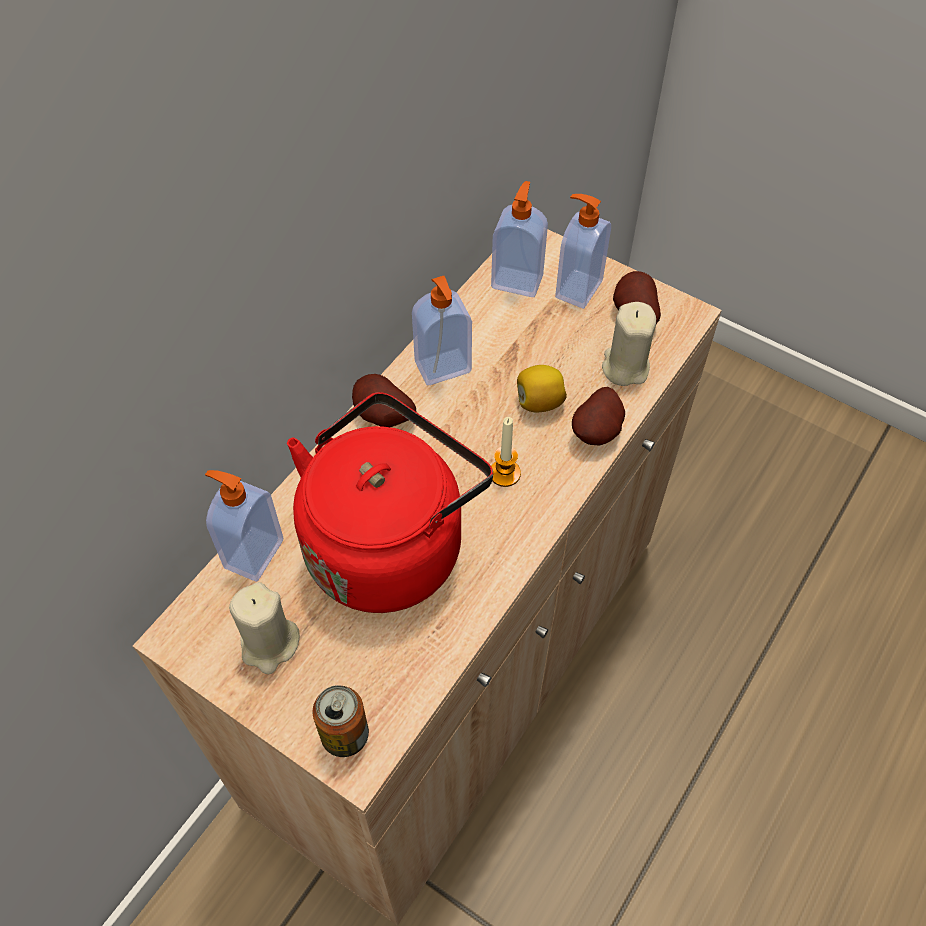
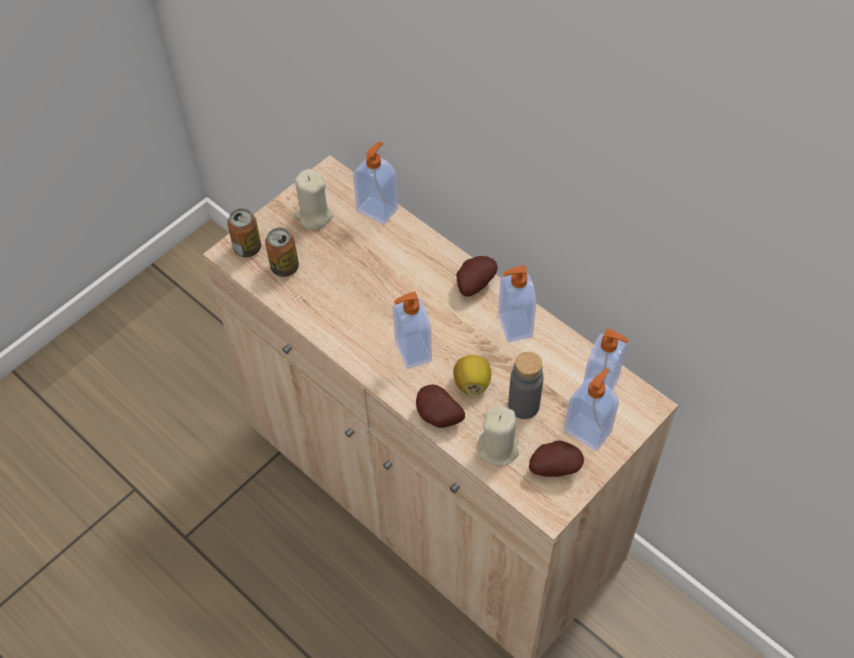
camera: 100 degrees right, 0 degrees up
(379, 667) = (284, 267): none -> can
(389, 543) = (369, 280): red kettle -> none
(505, 473) = (411, 351): candle -> soap dispenser
(559, 348) = (523, 405): none -> grey bottle

